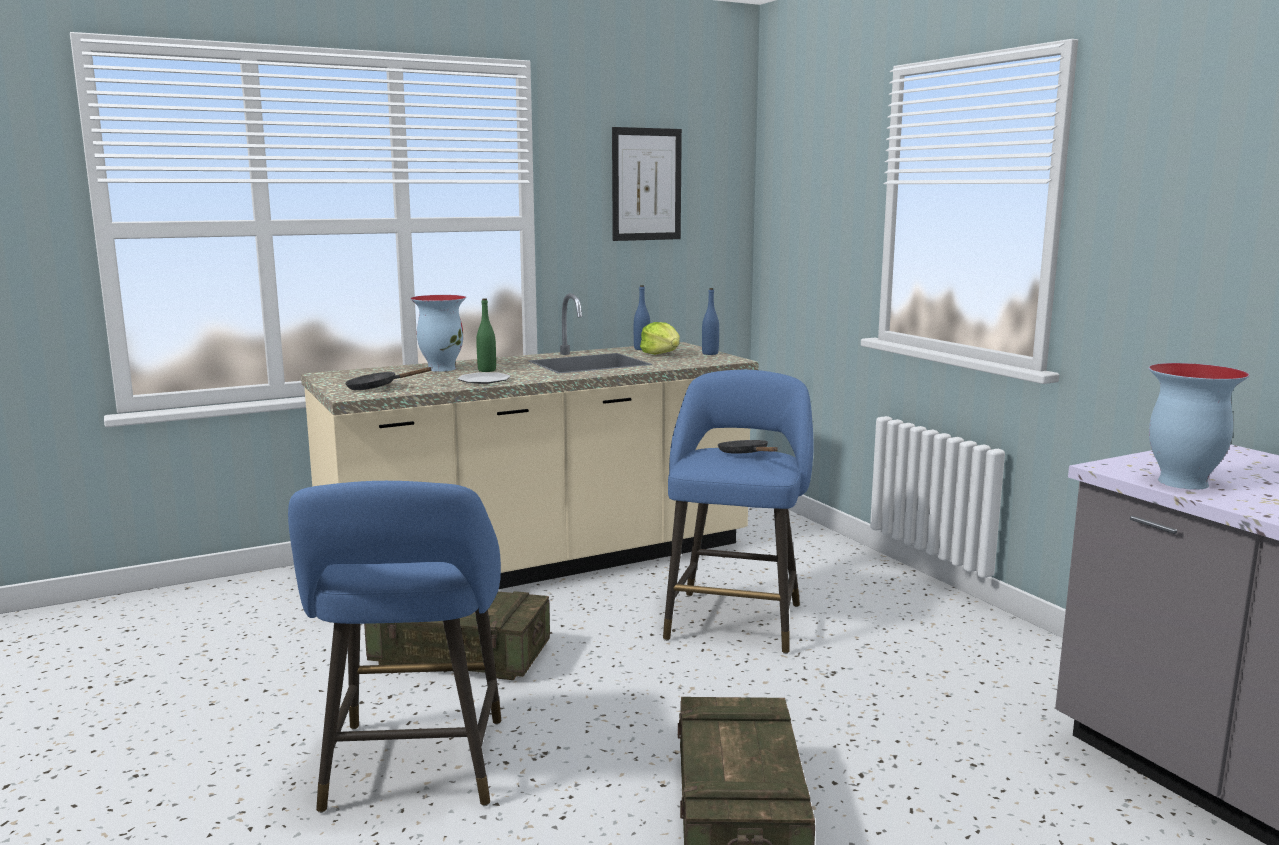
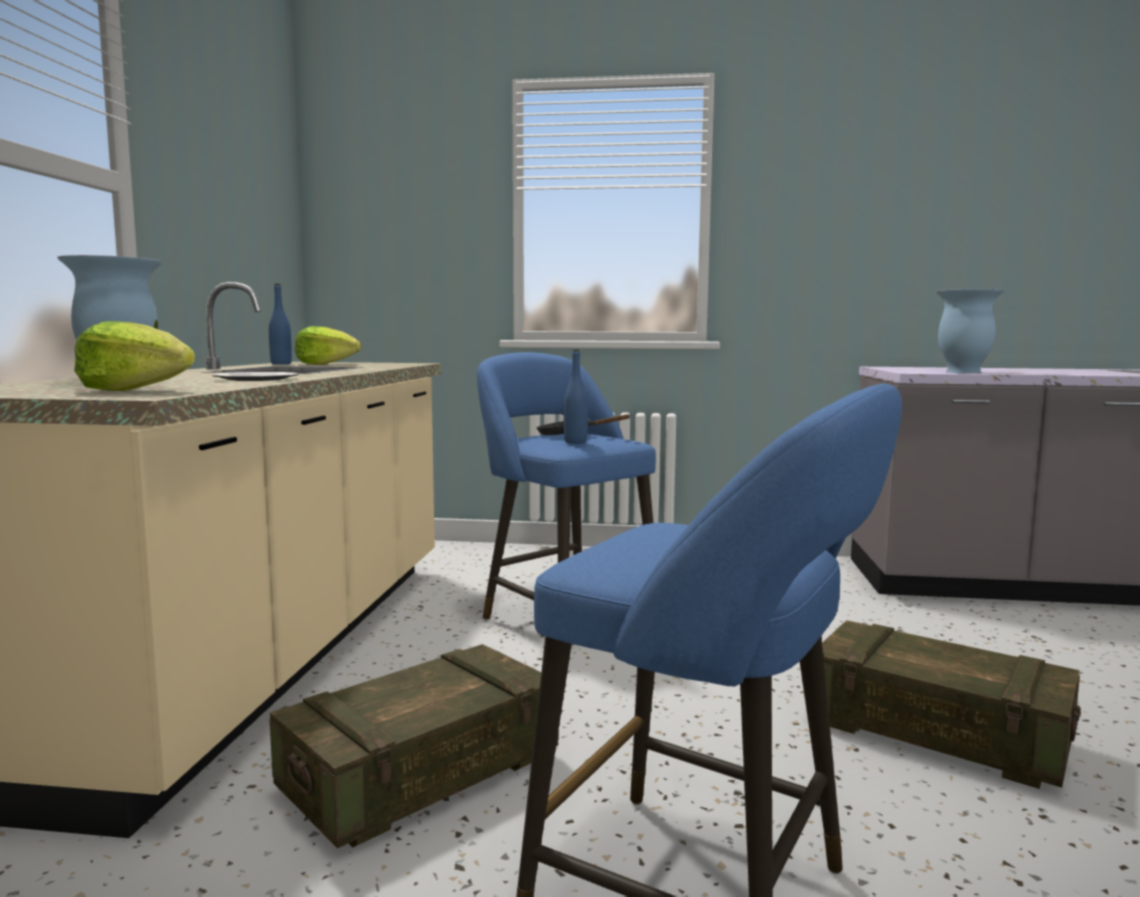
camera: 55 degrees left, 5 degrees down
(377, 388) = (135, 390): black frying pan -> lettuce
(487, 370) = (201, 376): green bottle -> none
(646, 184) = (227, 167): picture -> none
(710, 353) = (369, 362): blue bottle -> blue bottle (575, 442)

